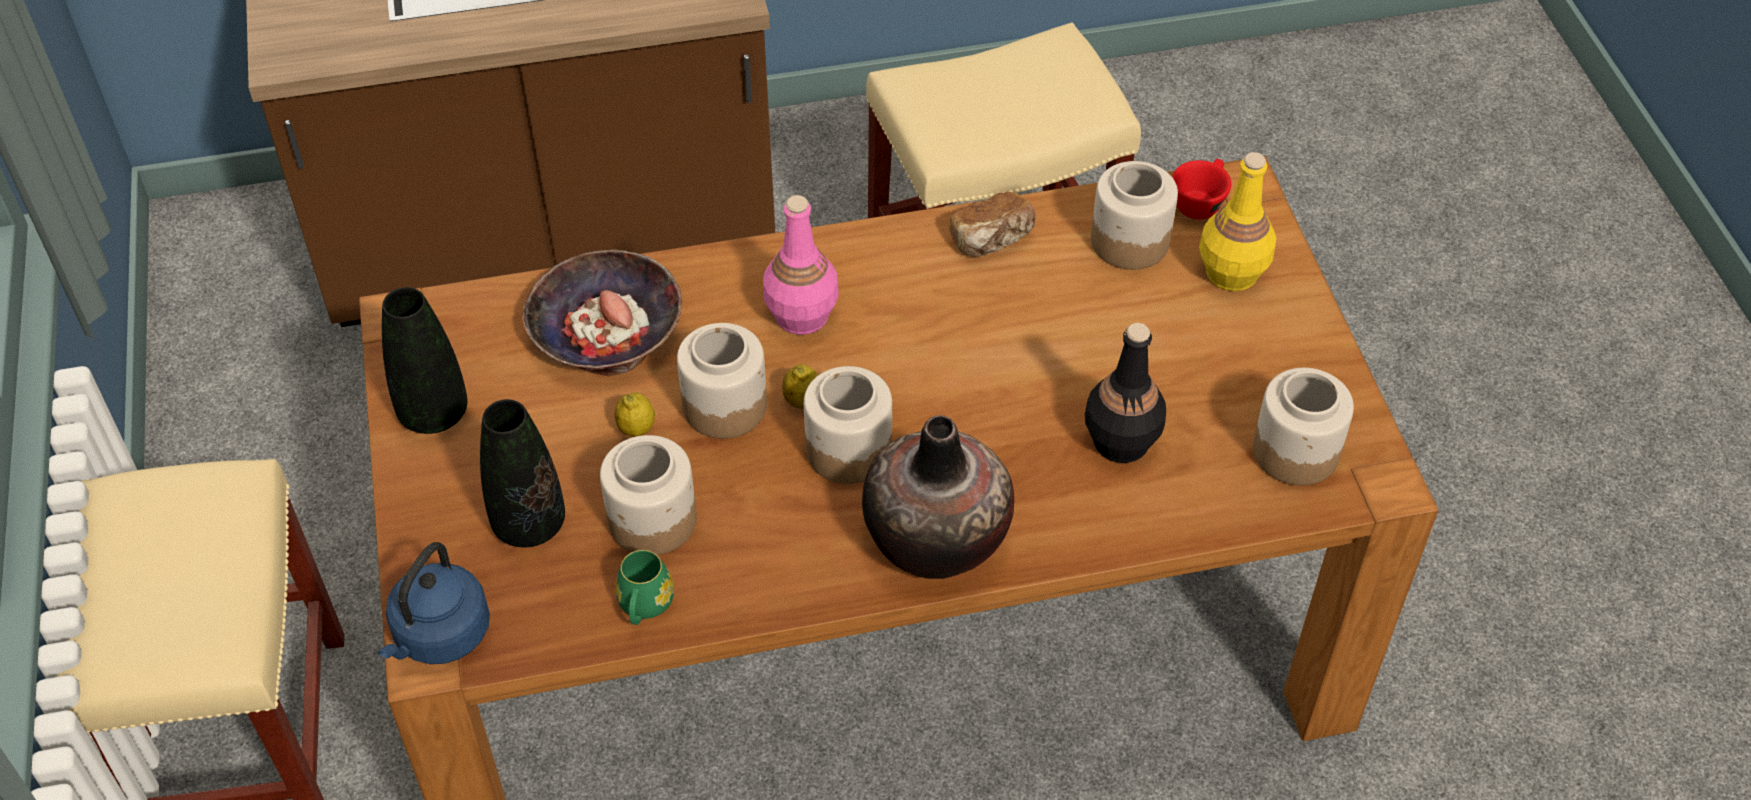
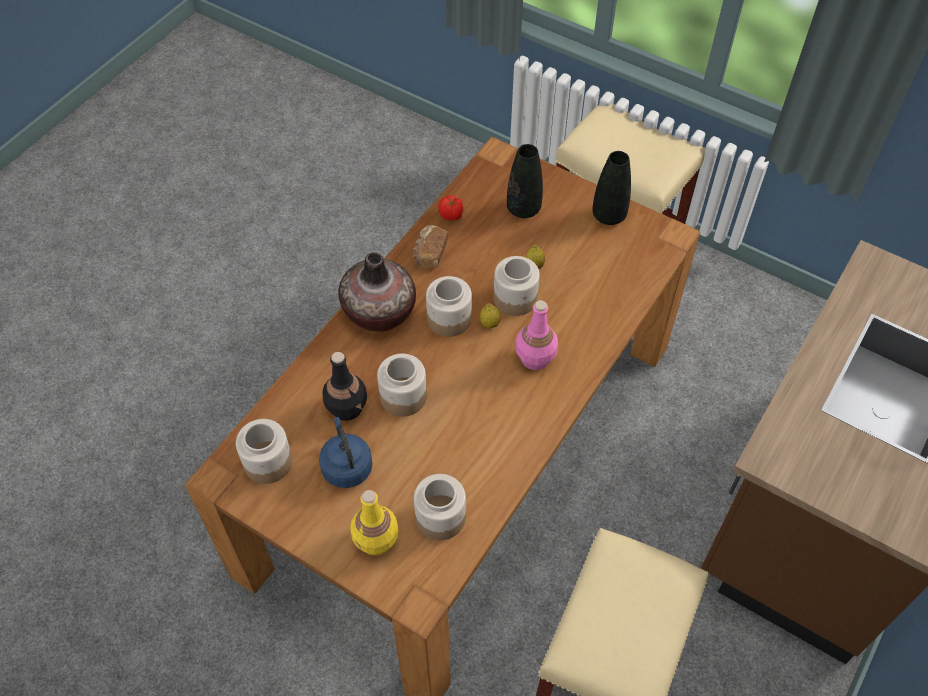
camera: 135 degrees right, 5 degrees up
(439, 636) = (502, 160): blue kettle -> blue kettle (346, 466)
(605, 330) = (598, 290): bowl -> none
(644, 607) = (451, 215): green mug -> tomato
(652, 521) = (485, 241): jar -> jar (402, 396)
(992, 240) = (501, 463): bread -> bread (429, 253)
(1199, 201) = (430, 573): red cup -> none

